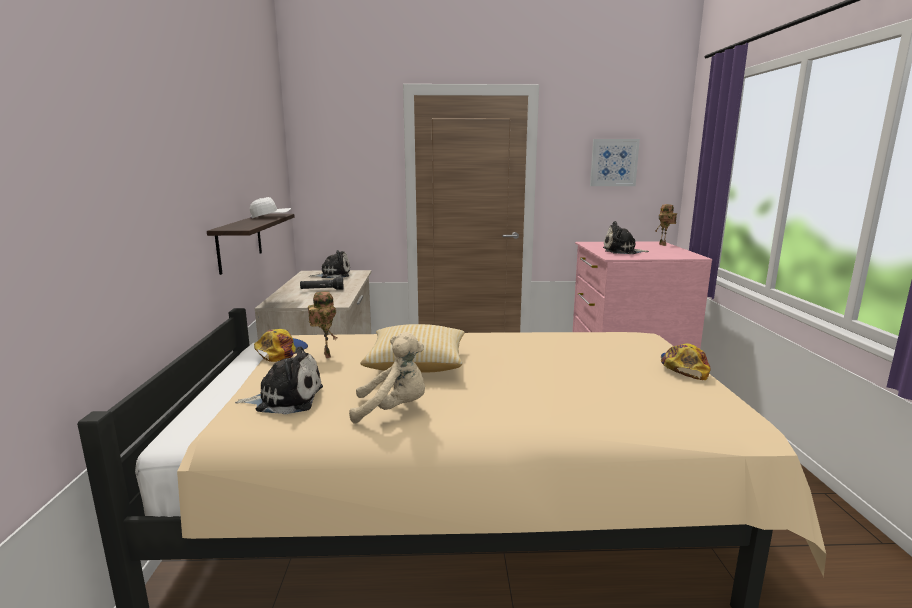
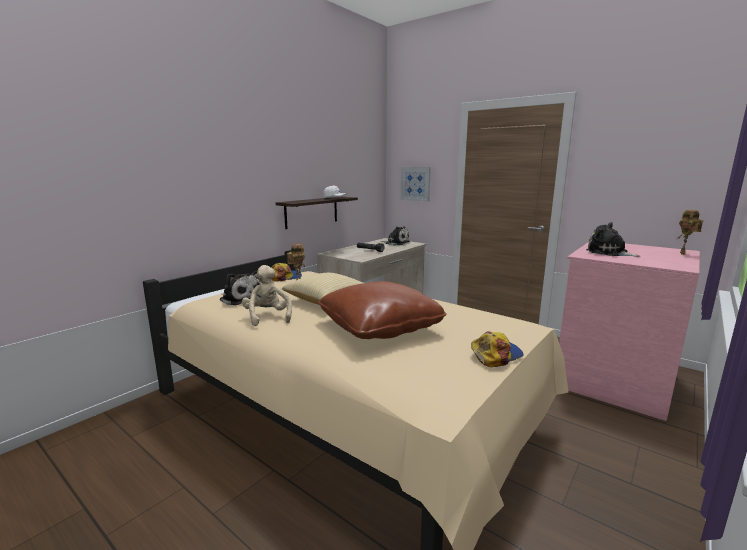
camera: 40 degrees right, 0 degrees up
(393, 410) = (268, 317): beige plush toy -> beige plush toy turned 150 degrees counterclockwise
(545, 377) = (380, 327): none -> brown pillow
(613, 162) = (653, 164): picture -> picture (415, 183)

